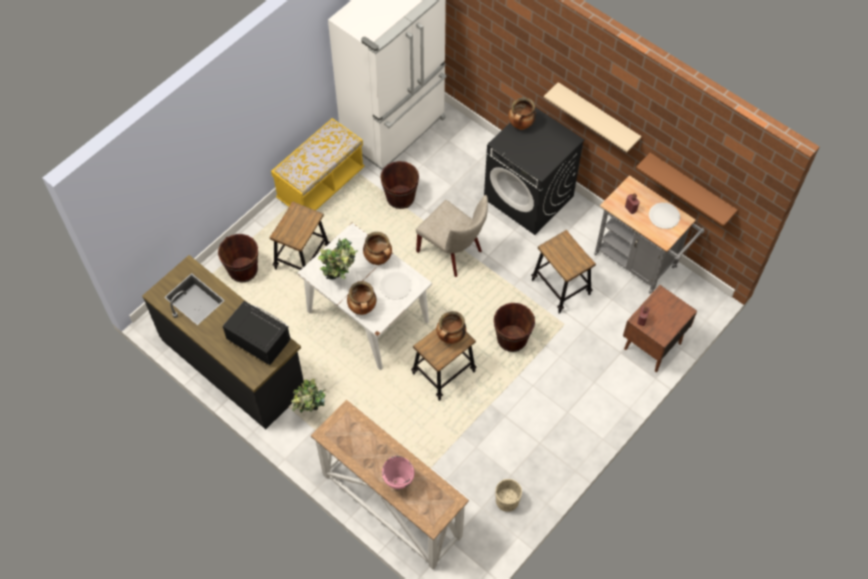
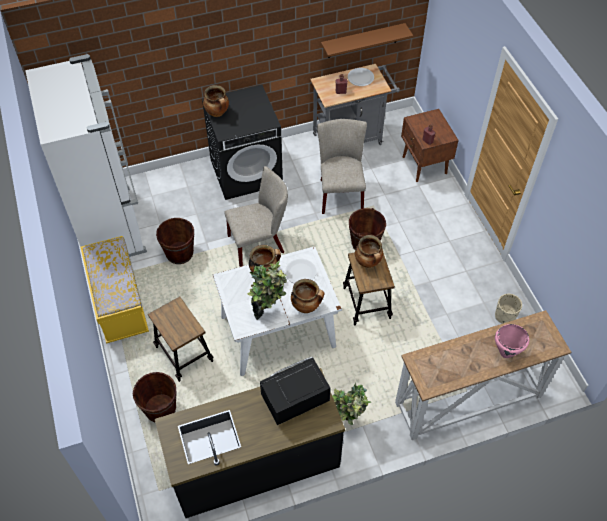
camera: 60 degrees left, 5 degrees down
(561, 287) = (340, 192): stool -> beige chair
(597, 116) = (266, 52): beige shelf -> none

